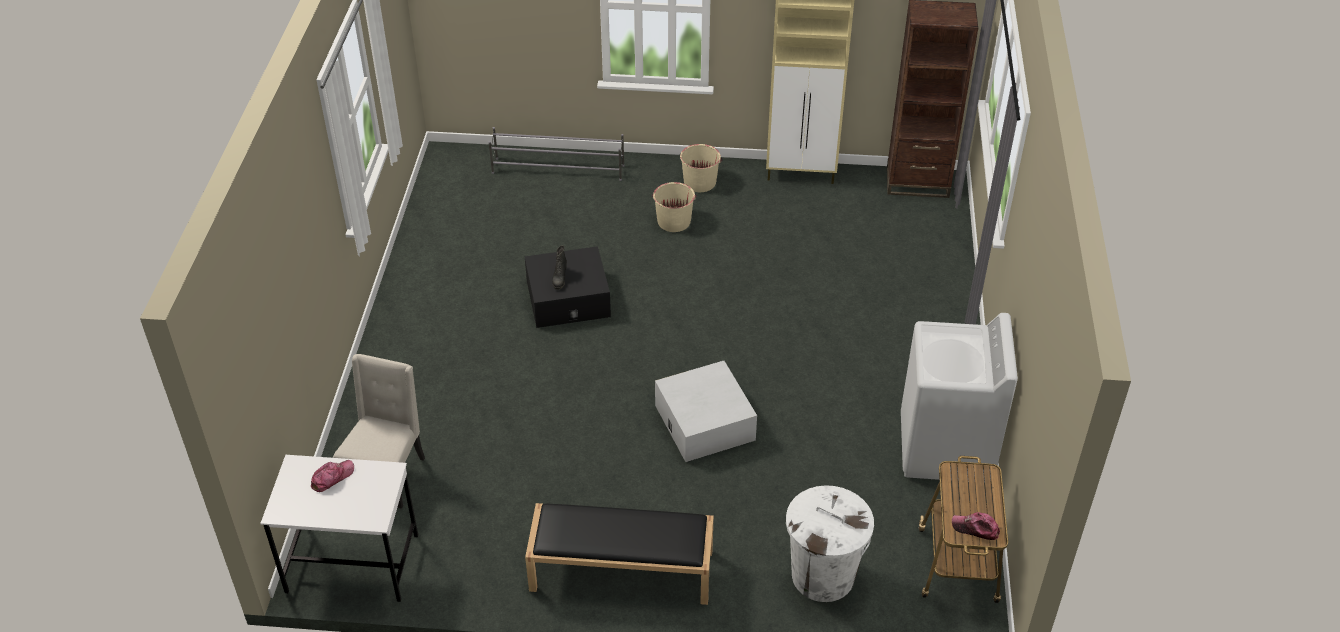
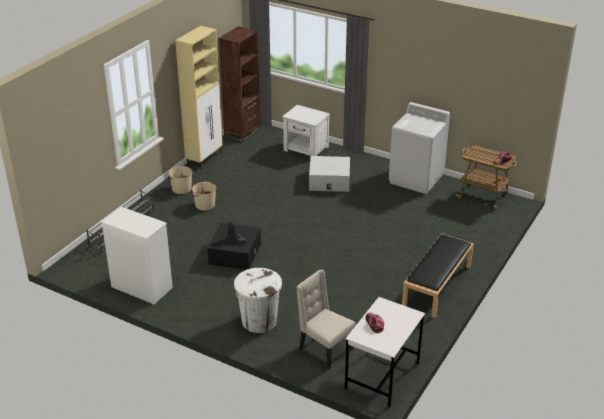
camera: 65 degrees left, 10 degrees down
(438, 238) = (141, 287): none -> white dresser
(704, 422) = (357, 236): white storage box -> white storage box (329, 181)
(822, 575) = (470, 231): white trash can -> white trash can (259, 321)
(927, 274) = (306, 149): none -> white nightstand

